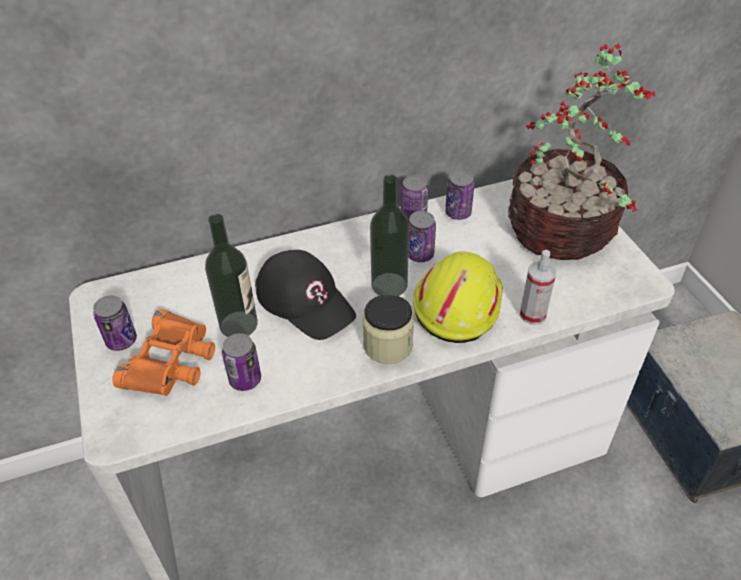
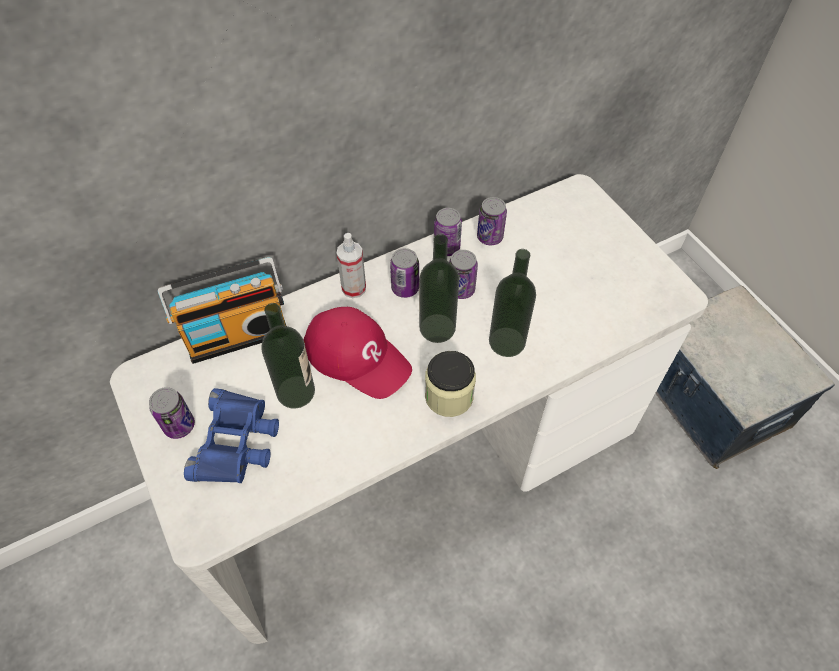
camera: 10 degrees left, 10 degrees up
(171, 361) = (237, 442): orange binoculars -> blue binoculars
(196, 270) = (237, 334): none -> radio
(245, 379) = (316, 452): can -> can (405, 288)
(306, 301) = (358, 356): black cap -> red cap
(456, 304) = (507, 342): yellow hard hat -> bottle
(532, 314) = (581, 344): spray bottle -> spray bottle (354, 288)
(562, 231) = (594, 247): potted plant -> none

